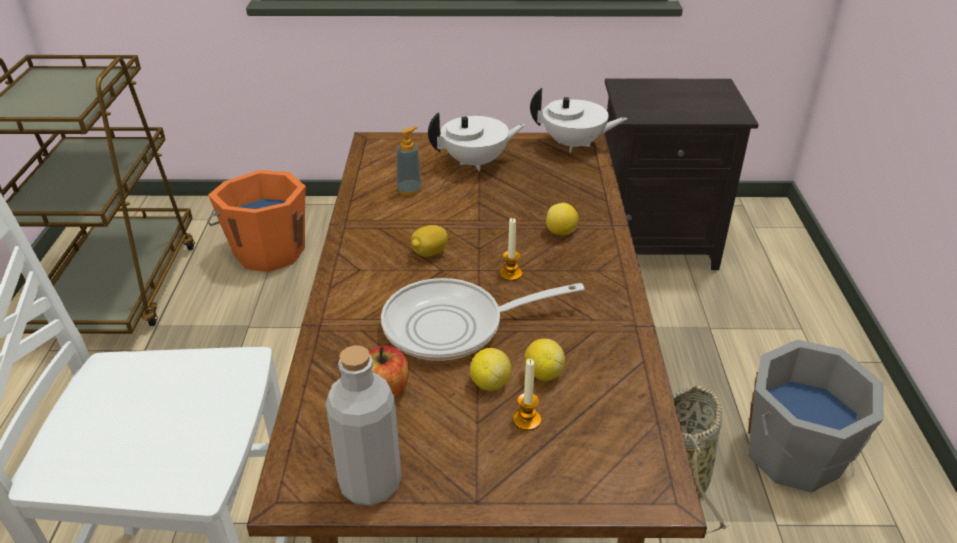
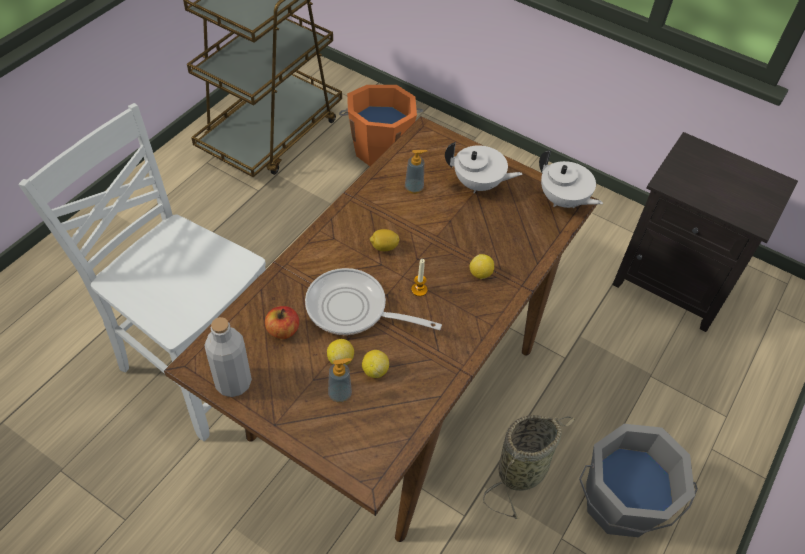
camera: 30 degrees right, 15 degrees up
(527, 420) = (340, 394): candle -> soap dispenser

